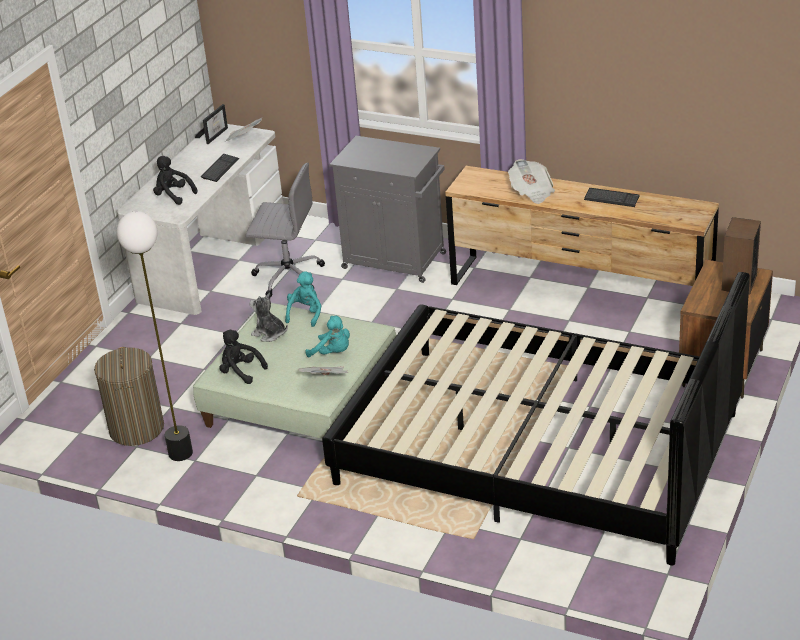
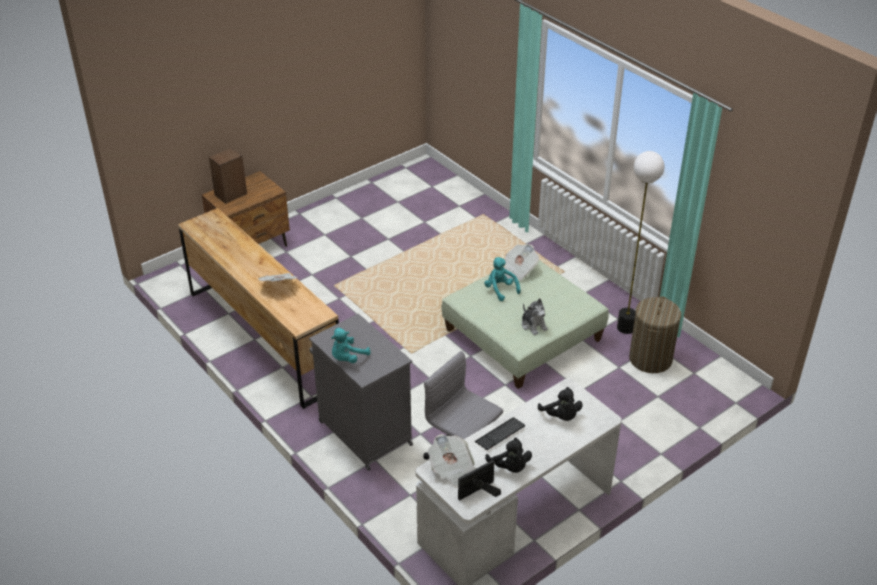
camera: 155 degrees left, 5 degrees up
(240, 372) = (570, 303): black plush toy -> black plush toy (510, 467)
(305, 314) = (497, 331): turquoise plush toy -> turquoise plush toy (347, 358)
(537, 450) = (406, 244): black bed -> none
(611, 198) = (236, 256): keyboard -> none

